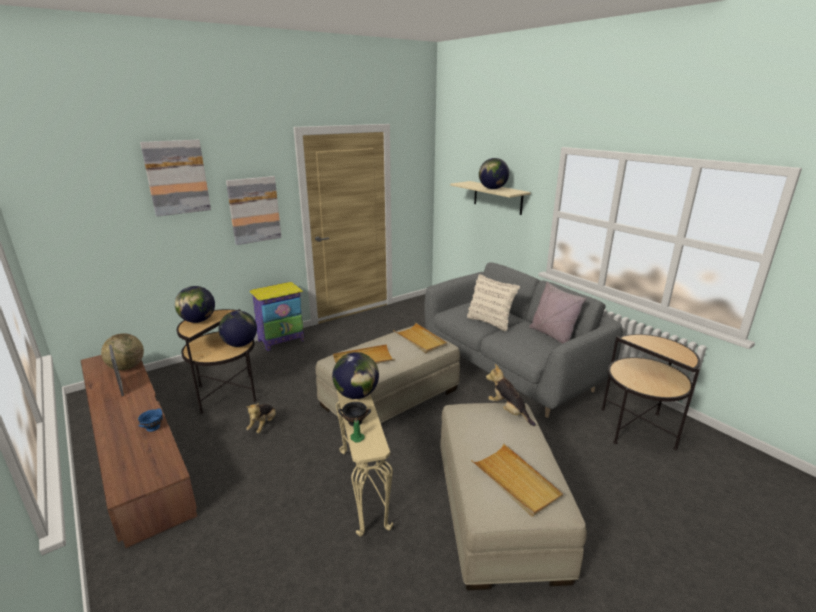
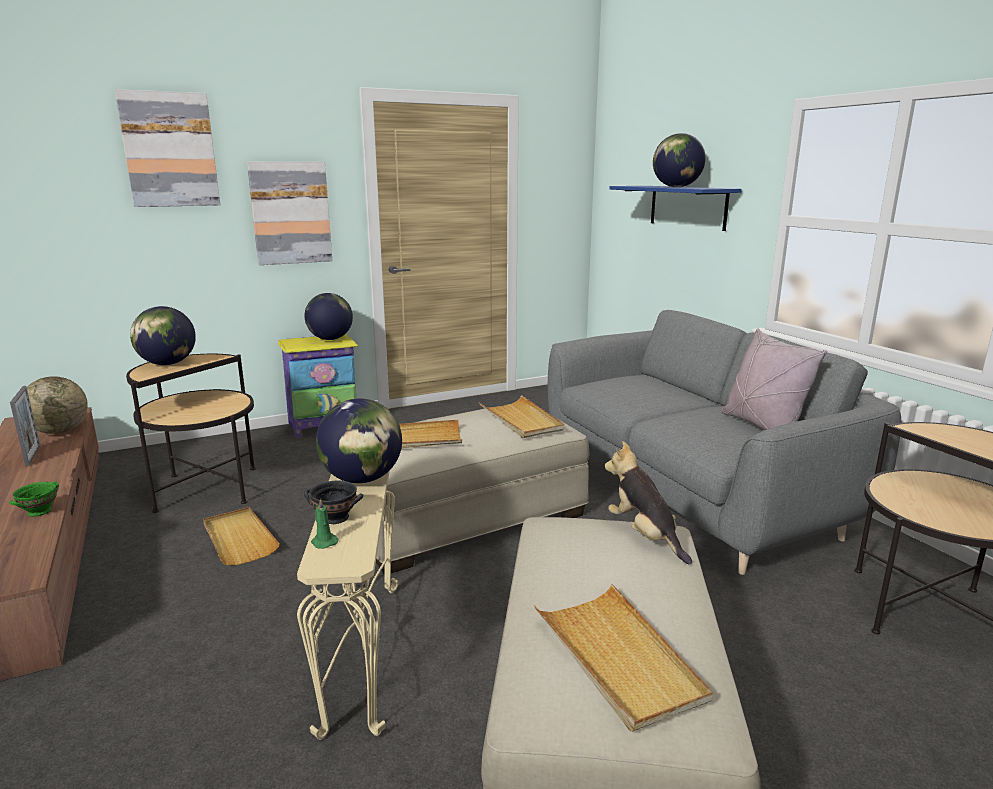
camera: 10 degrees right, 5 degrees down
(152, 428) = (38, 512): blue bowl -> green bowl
(240, 344) = (228, 407): globe -> globe (330, 339)
(263, 425) = (239, 539): plush toy -> beige tray
(490, 322) = (653, 403): beige pillow -> none
(497, 197) = (687, 207): beige shelf -> blue shelf

